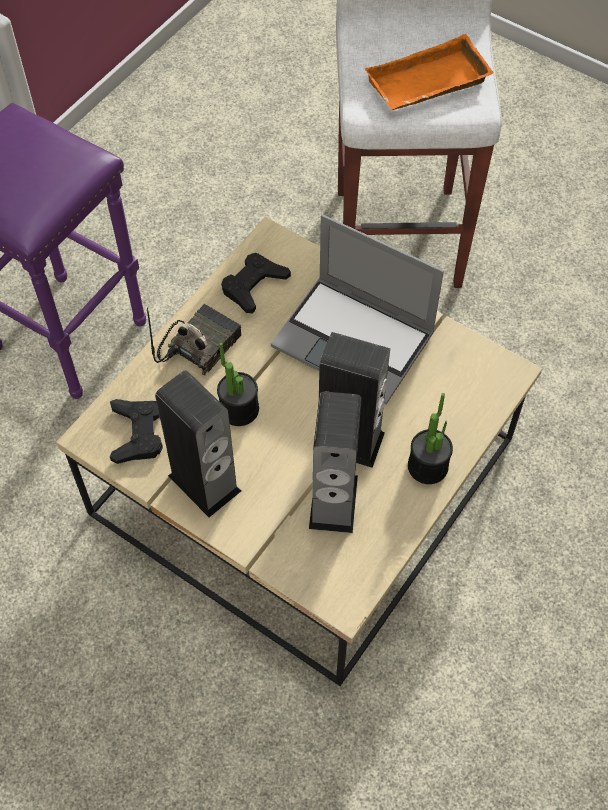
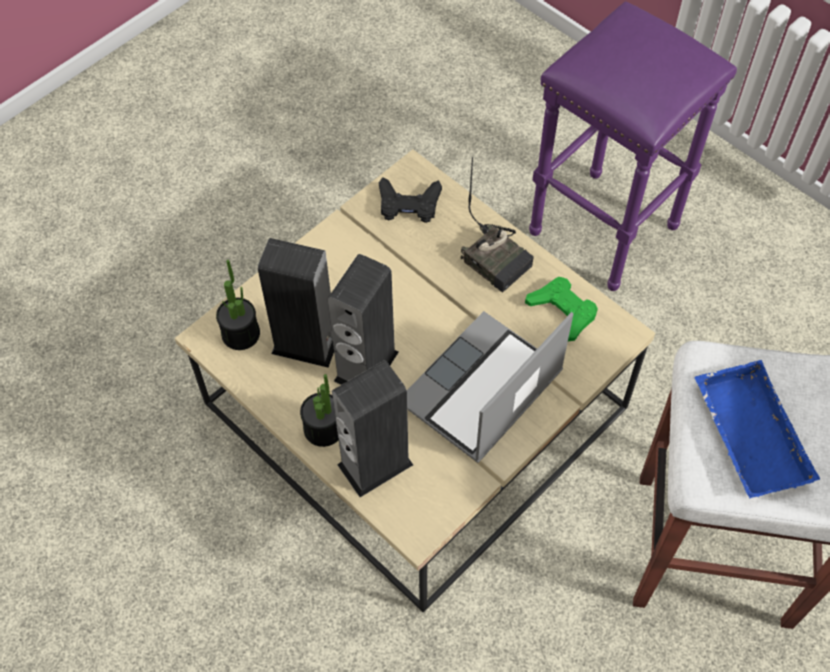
camera: 100 degrees right, 0 degrees up
(204, 483) = (348, 248): speaker -> speaker (375, 464)
(239, 409) = (419, 282): potted plant -> potted plant (241, 334)
(254, 286) = (562, 311): black game controller -> green game controller
(427, 85) = (746, 434): orange tray -> blue tray

